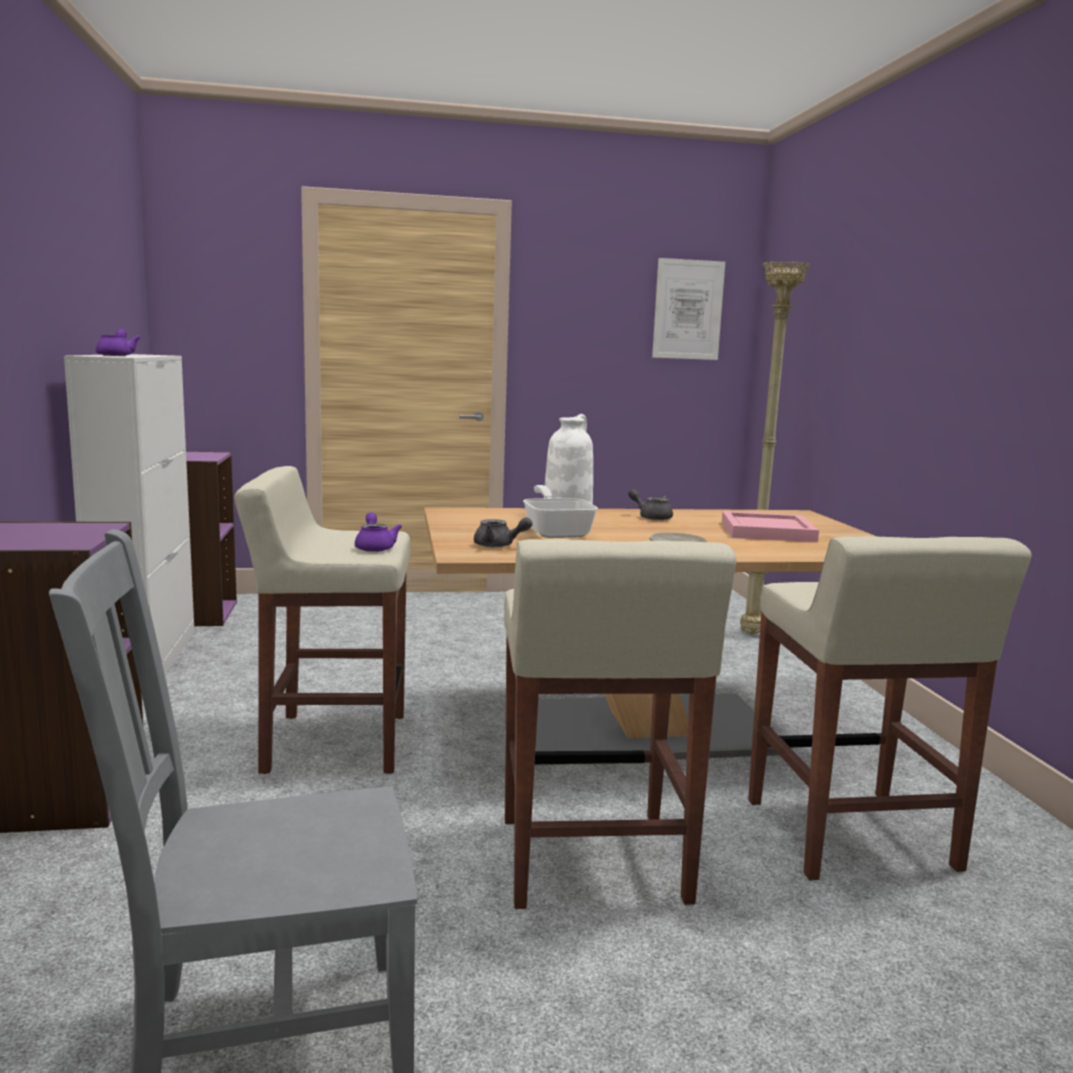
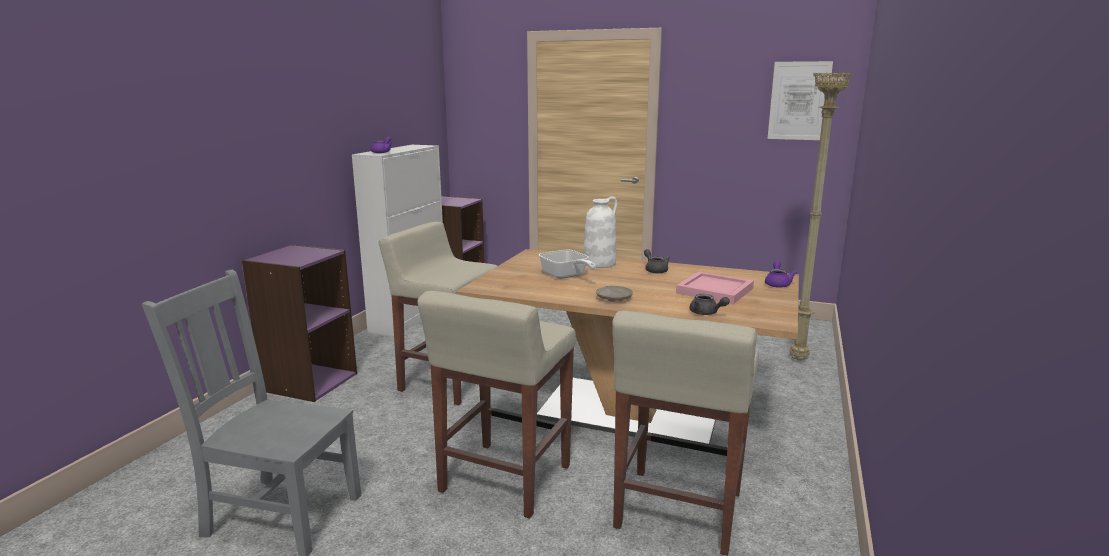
camera: 30 degrees right, 5 degrees up
(375, 547) = (457, 275): purple teapot -> purple teapot (777, 284)
(499, 546) = (511, 283): grey teapot -> grey teapot (706, 313)
(556, 532) = (566, 276): frying pan -> frying pan turned 135 degrees clockwise

